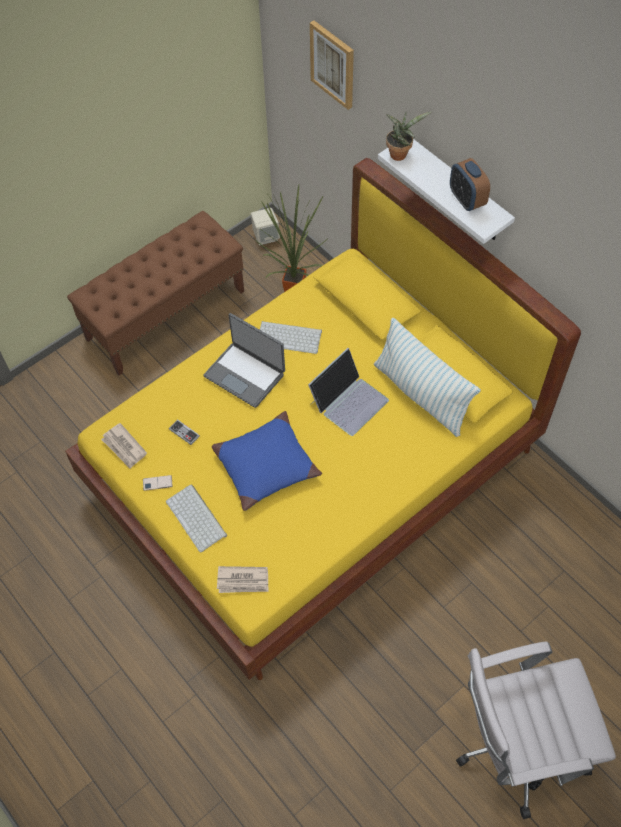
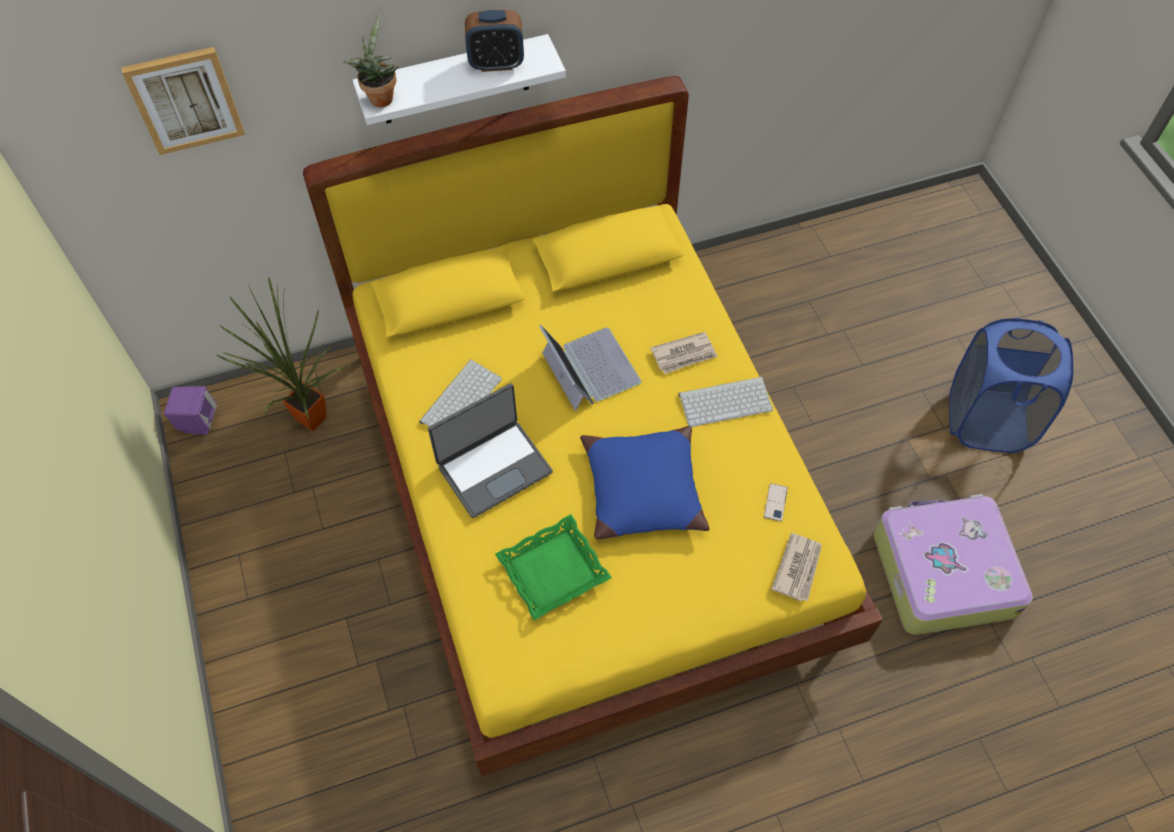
camera: 70 degrees left, 0 degrees up
(124, 447) = (540, 656): newspaper -> newspaper (684, 355)
(157, 483) = (615, 628): phone -> phone (775, 502)
(166, 314) = (251, 589): brown bench -> none
(184, 433) = (553, 569): game controller -> green tray
(197, 518) = (689, 594): keyboard -> keyboard (726, 401)
(266, 236) = (198, 421): beige speaker -> purple speaker
(352, 740) = (941, 571): none -> suitcase
(421, 394) = (614, 294): pillow -> none
(515, 747) = (987, 421): white office chair -> blue laundry basket

